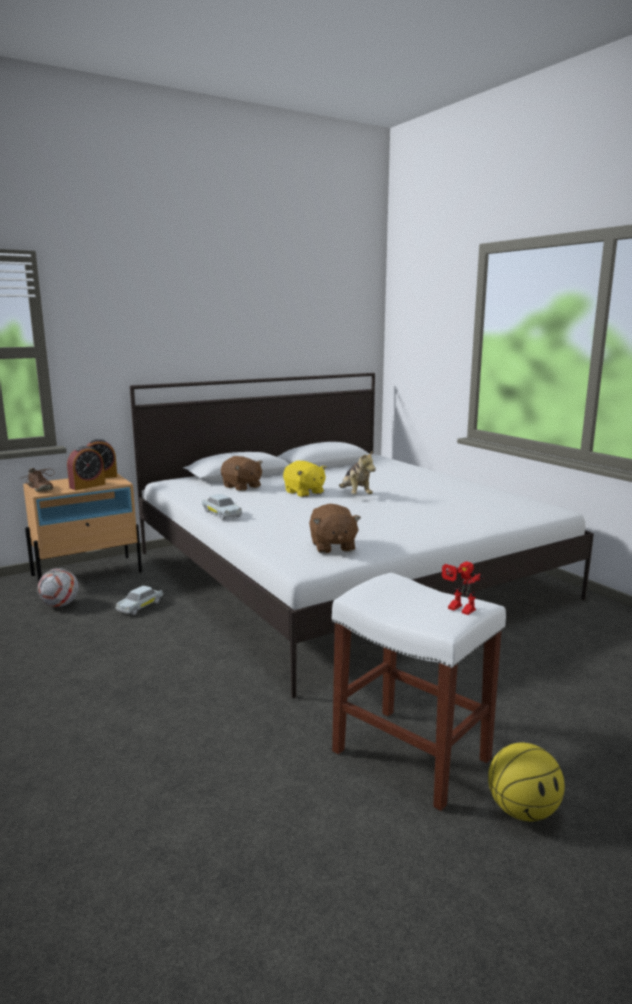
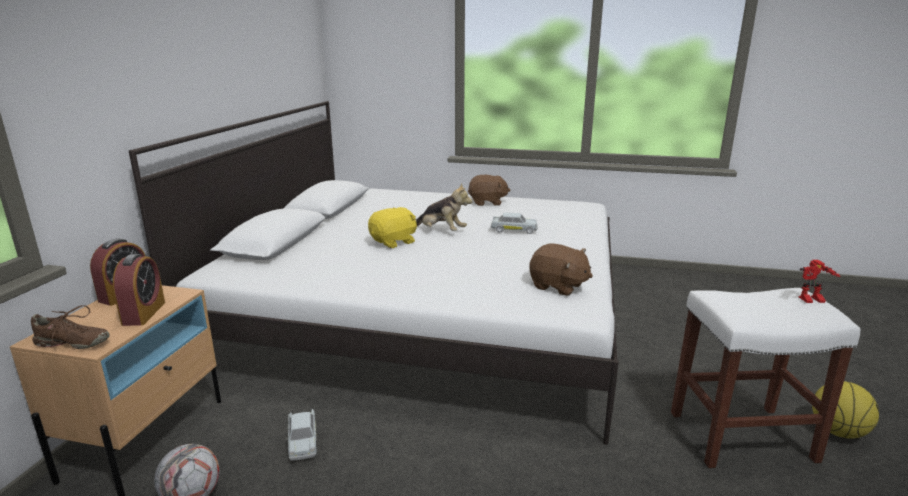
camera: 45 degrees left, 5 degrees up
(222, 514) = (381, 290): white toy car -> white toy car (513, 230)
(242, 487) = (317, 254): brown plush toy -> brown plush toy (487, 202)
(304, 492) = (394, 242): yellow plush toy -> yellow plush toy turned 45 degrees counterclockwise

